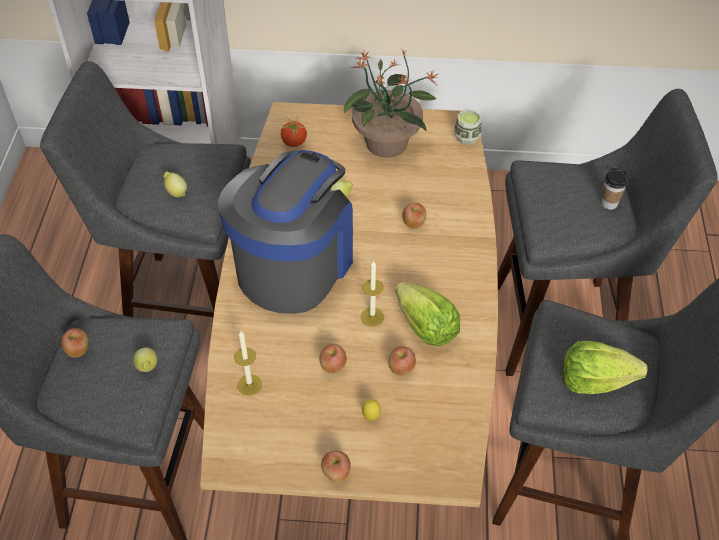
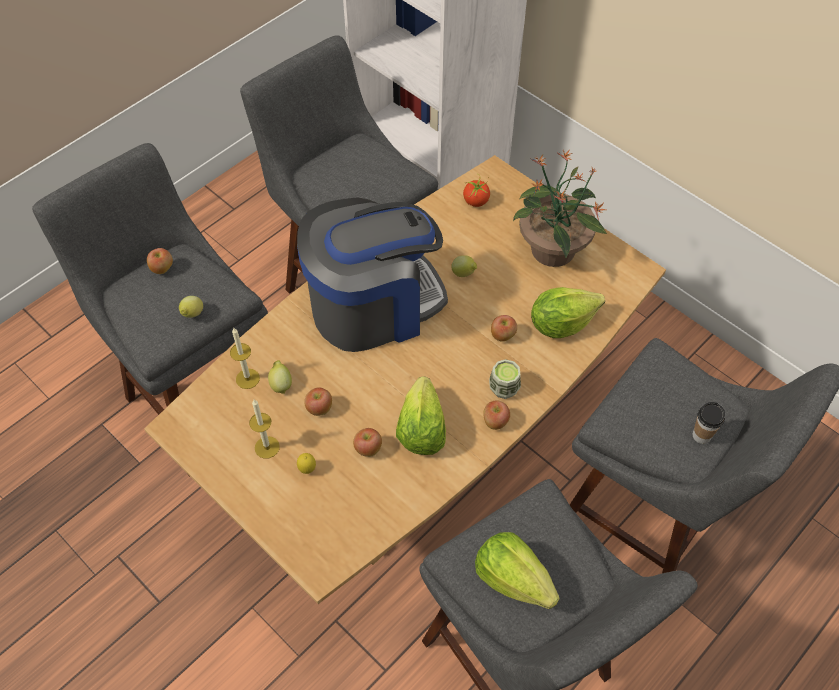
camera: 40 degrees right, 5 degrees up
(176, 192) = (343, 188): lemon -> lemon (281, 384)
(336, 473) = (239, 493): apple -> apple (495, 422)
(372, 317) = (389, 390): candle -> candle (267, 447)
(445, 190) = (561, 323): none -> lettuce
(466, 137) = (630, 288): cup -> cup (504, 388)

